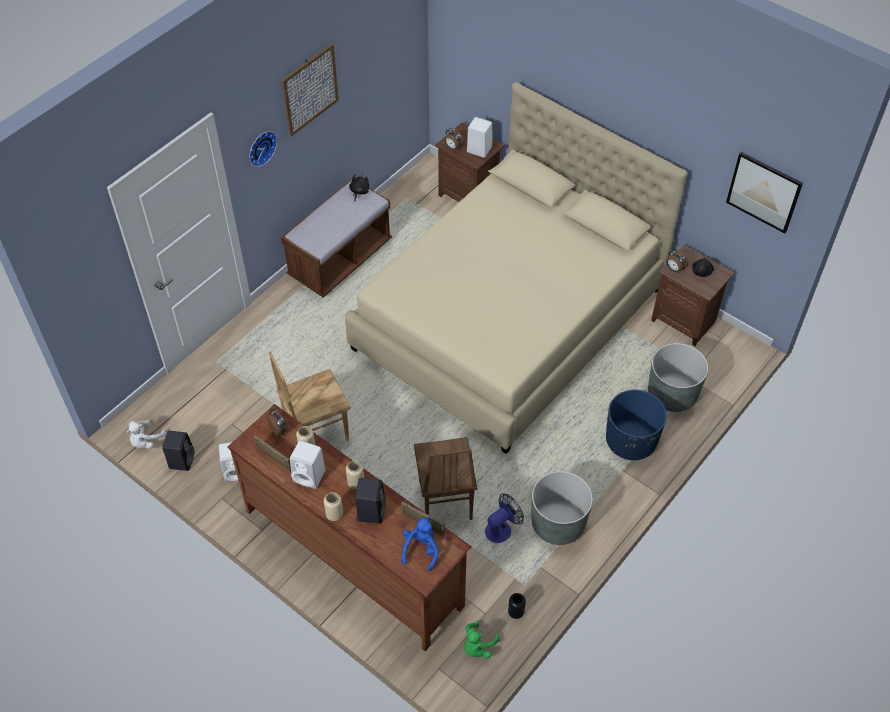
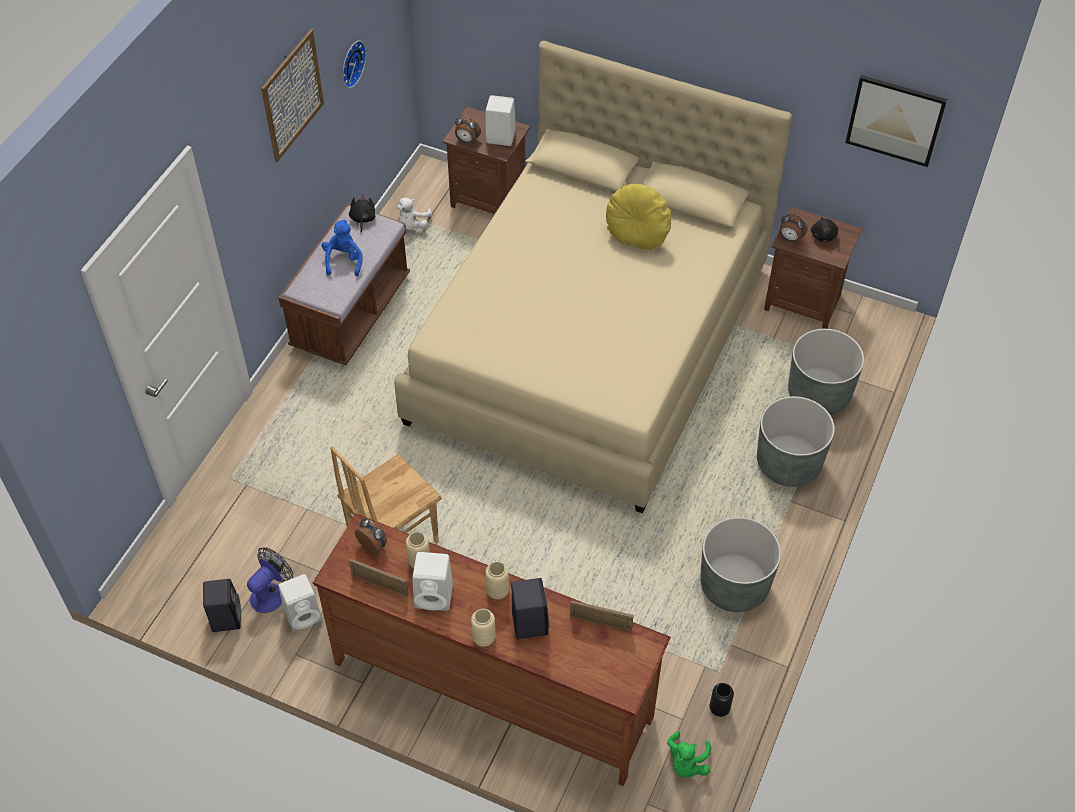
camera: 15 degrees left, 0 degrees up
(146, 441) = (169, 603): white plush toy -> white plush toy (412, 225)
(260, 147) = (245, 182): wall clock -> wall clock (350, 63)
(421, 549) = (609, 656): blue plush toy -> blue plush toy (343, 260)
(444, 501) = (584, 590): brown chair -> none
(502, 528) = (667, 608): fan -> fan (271, 593)
(554, 245) = (637, 238): none -> yellow pillow
(630, 441) = (788, 463): blue planter -> grey planter

